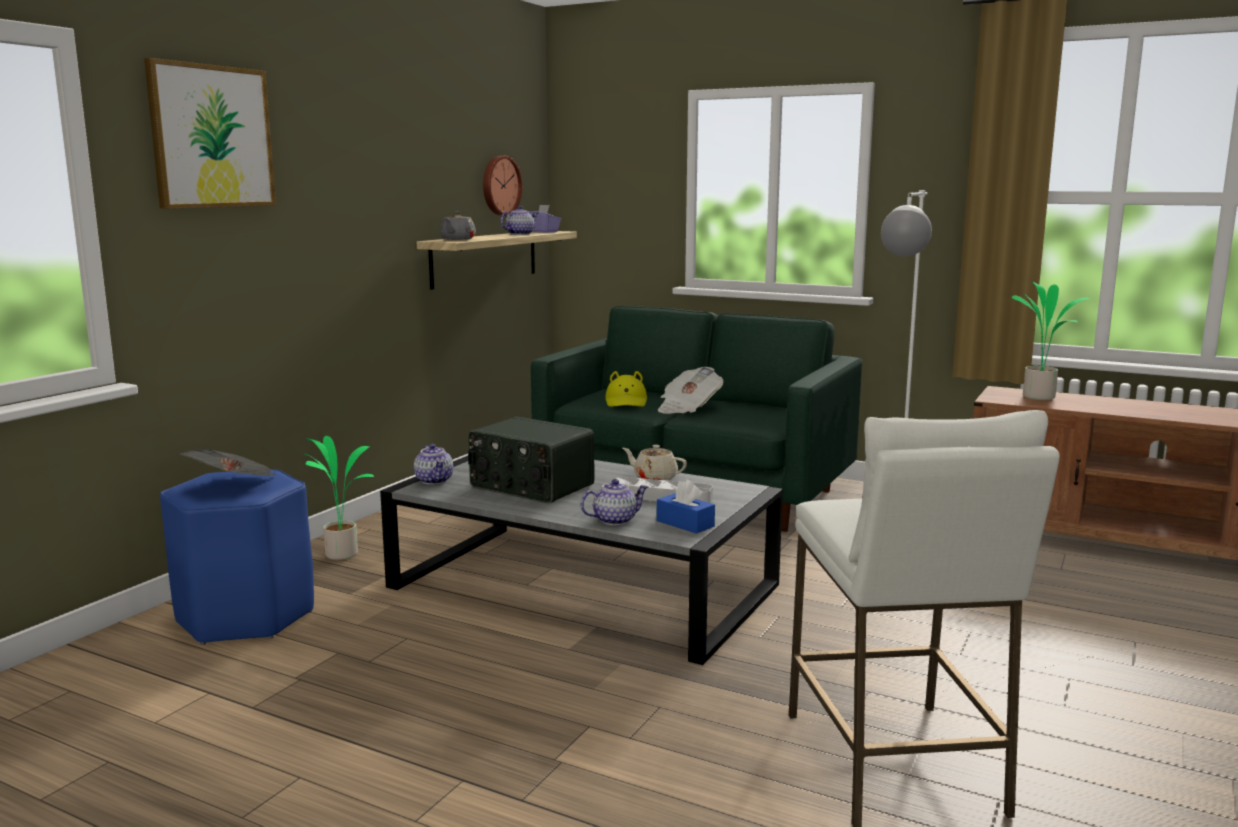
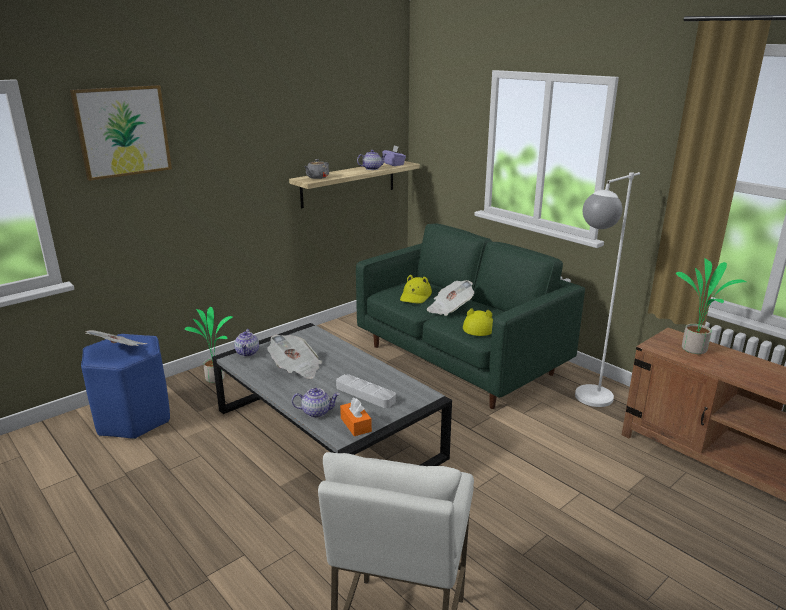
camera: 20 degrees right, 10 degrees up
(500, 185) = (363, 133): wall clock -> none
(530, 486) = (296, 368): radio -> newspaper
(654, 478) = (377, 373): beige teapot -> none
(685, 523) = (355, 424): blue tissue box -> orange tissue box
(746, 419) = (478, 327): none -> yellow hat

